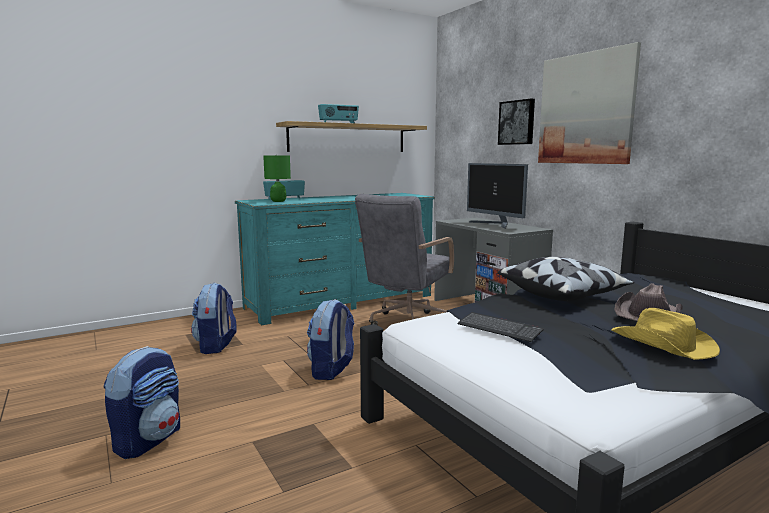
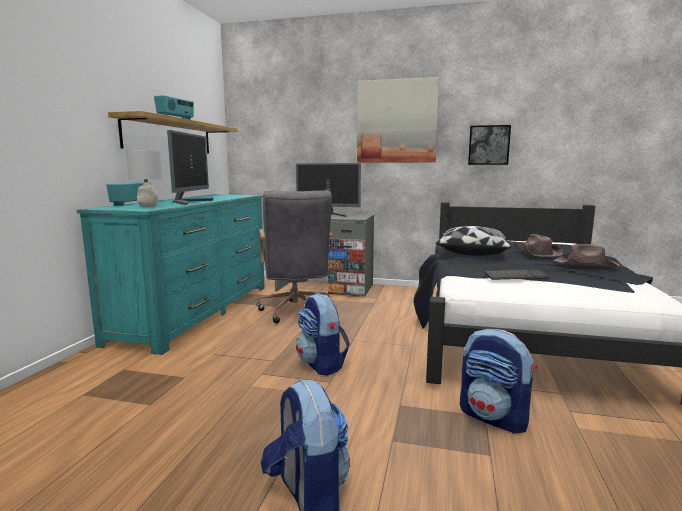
camera: 45 degrees left, 0 degrees up
(216, 346) = (157, 390): backpack -> backpack (494, 417)
(278, 201) = (147, 206): green table lamp -> grey table lamp
(326, 200) = (189, 202): none -> monitor
(517, 122) = (330, 129): picture -> picture (488, 145)
(663, 344) = (586, 264): yellow hat -> brown hat

